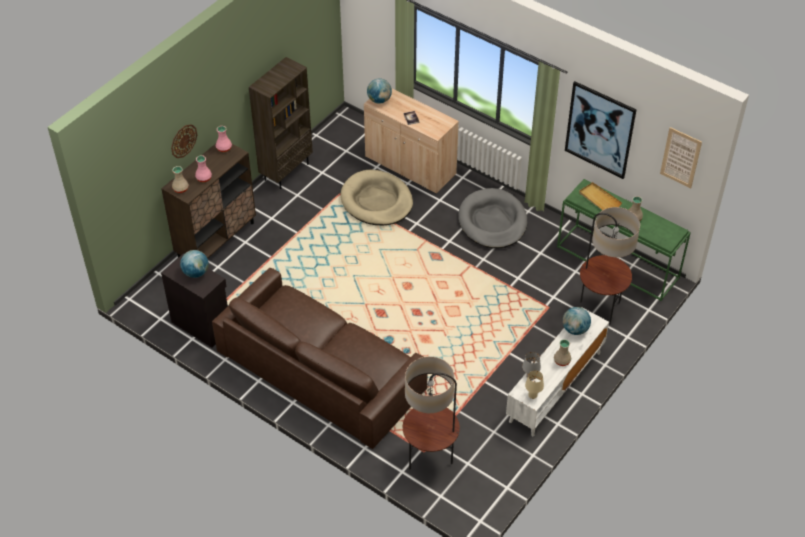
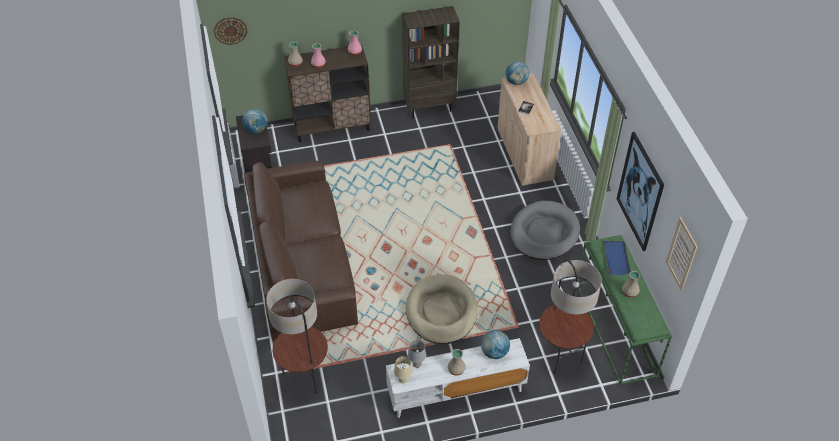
camera: 40 degrees right, 0 degrees up
(183, 141) = (318, 27): wall clock -> wall clock (230, 30)
(377, 201) = (471, 165): beige dog bed -> beige dog bed (441, 312)
(599, 199) = (616, 258): beige tray -> blue tray

